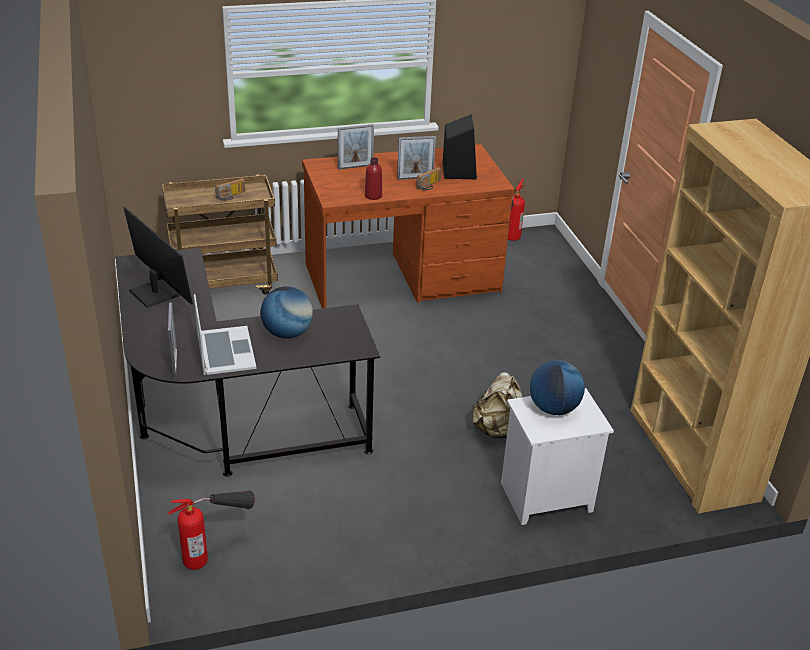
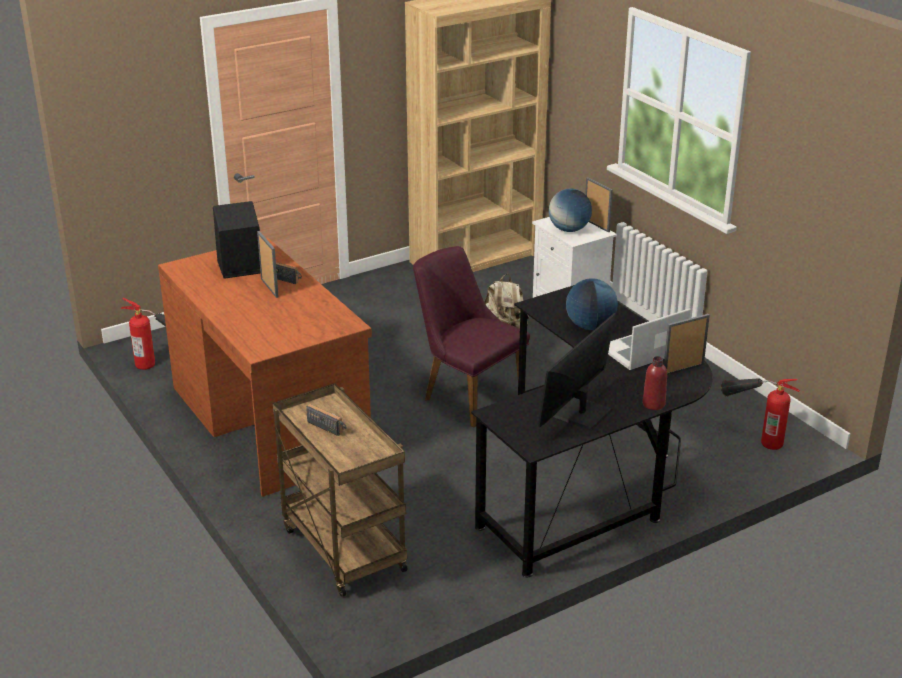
camera: 105 degrees left, 5 degrees down
(355, 167) = (257, 326): picture frame -> picture frame (596, 225)
(373, 196) = (327, 304): red bottle -> red bottle (653, 404)
(394, 380) = (466, 394): none -> purple chair

